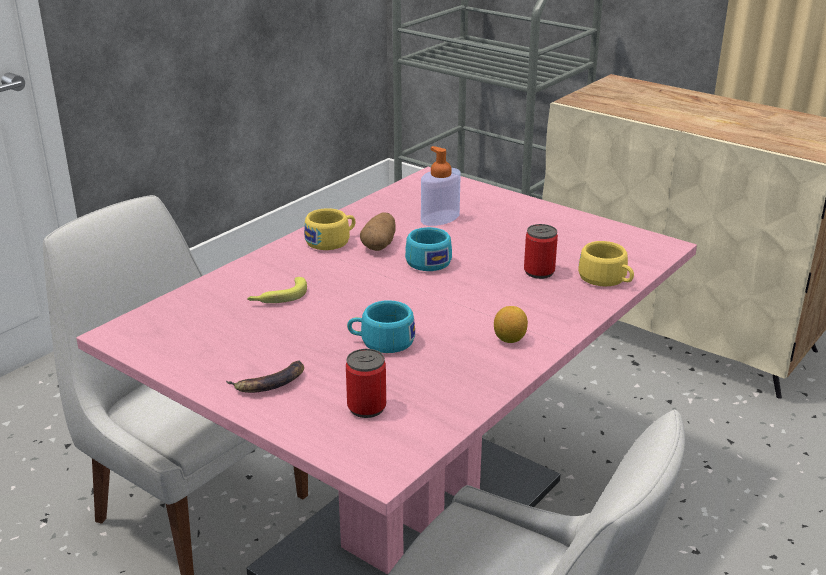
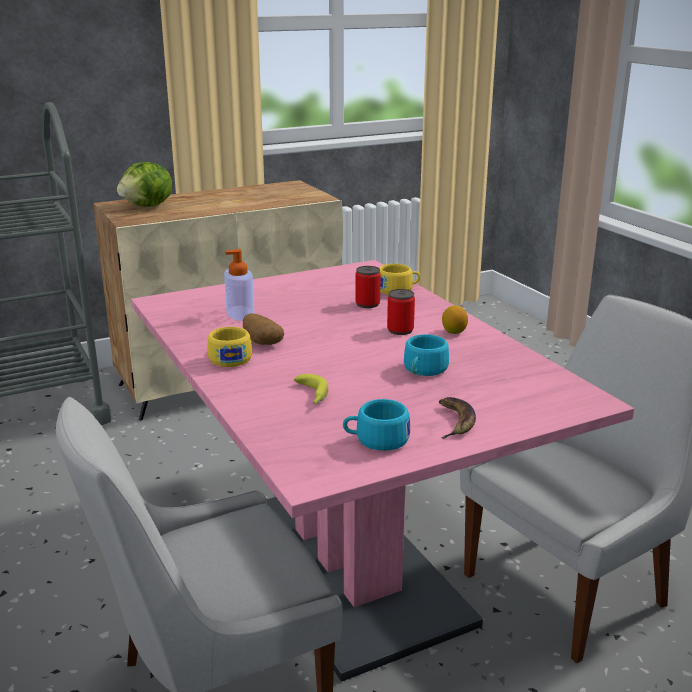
camera: 65 degrees left, 5 degrees down
(366, 407) = (514, 392): can -> can (400, 330)
(426, 260) = (308, 332): turquoise cup -> turquoise cup (376, 440)
(634, 94) = (148, 206): none -> lettuce

